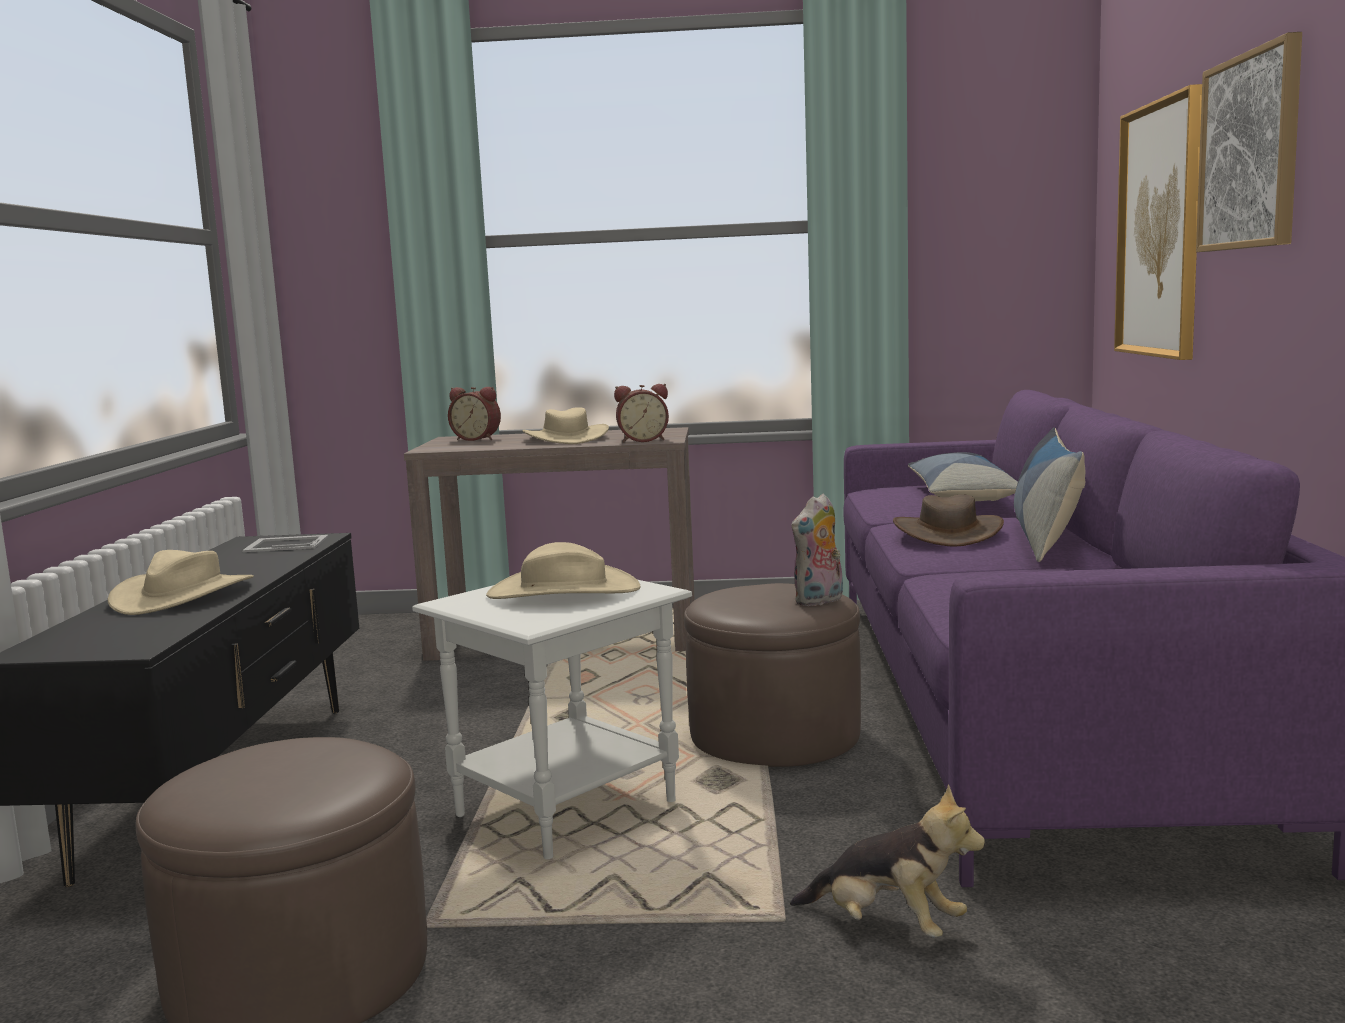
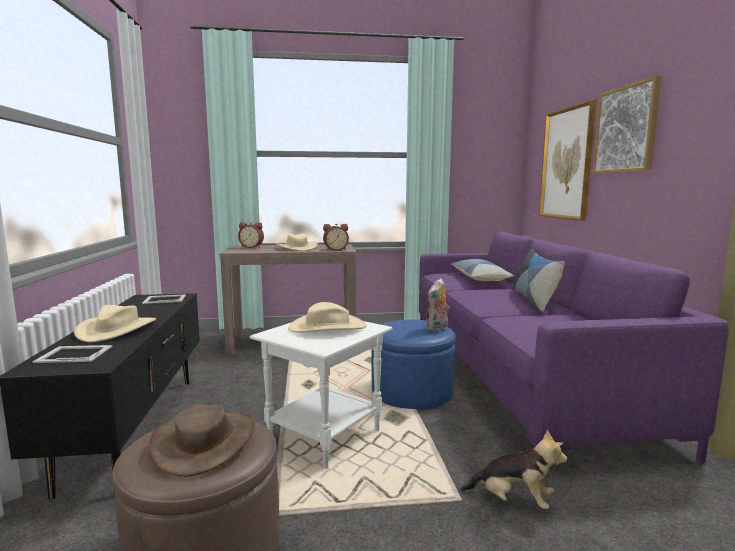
camera: 10 degrees left, 0 degrees up
(100, 632) = (74, 354): none -> picture frame
(774, 734) = (412, 391): brown ottoman -> blue ottoman
(947, 533) = (488, 296): brown hat -> brown hat (205, 441)

